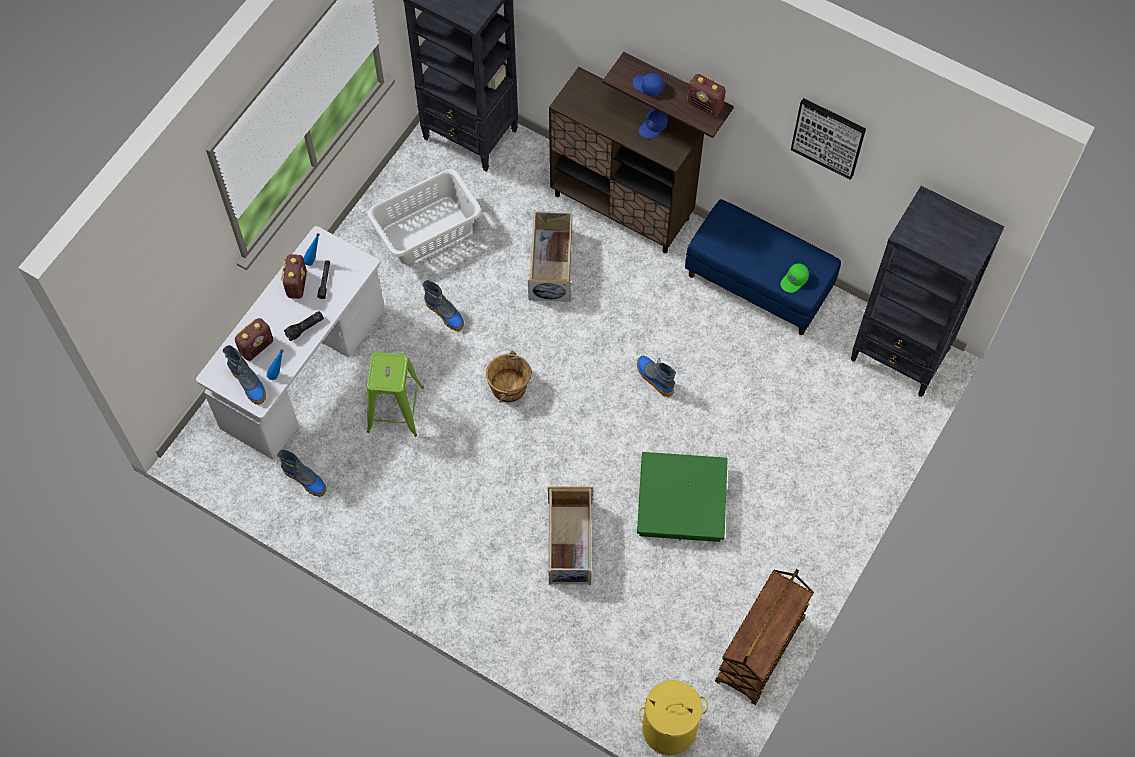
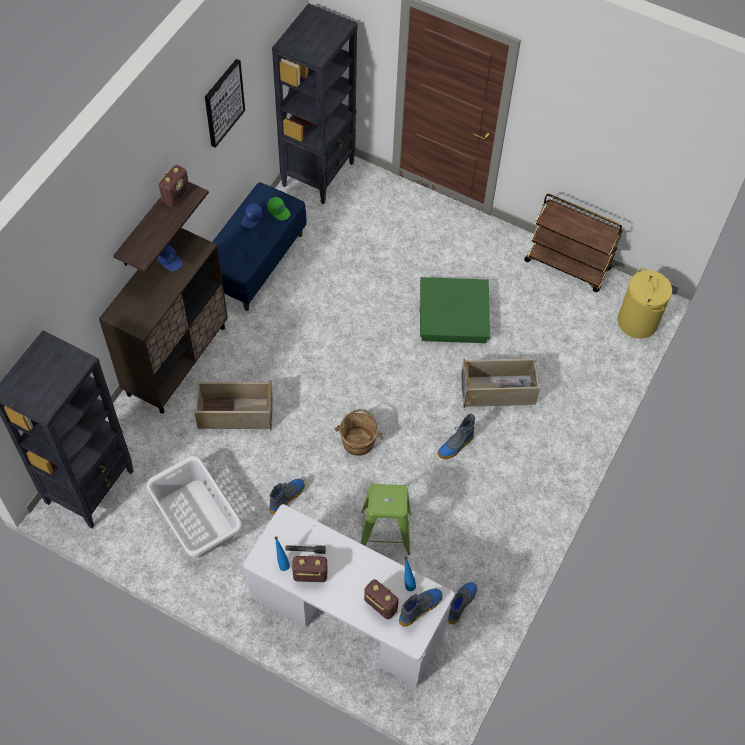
camera: 95 degrees left, 5 degrees down
(305, 329) = (358, 563): flashlight -> none
(648, 86) = (154, 236): blue cap -> blue cap (252, 218)
(654, 378) = (345, 334): boot -> boot (455, 445)

